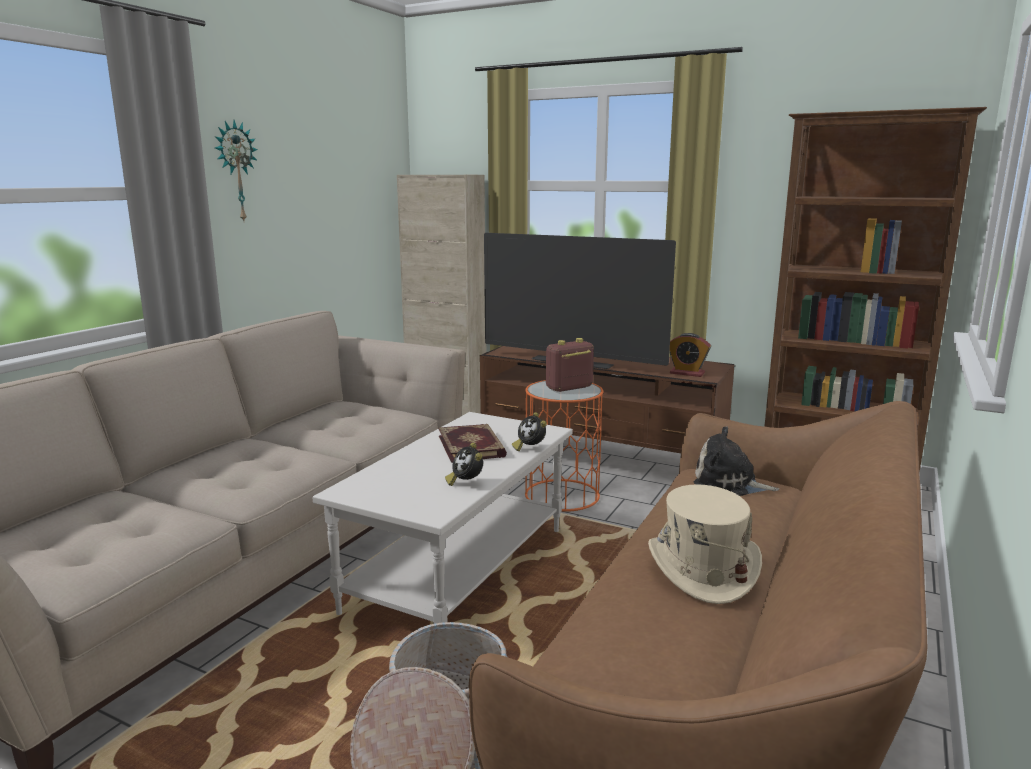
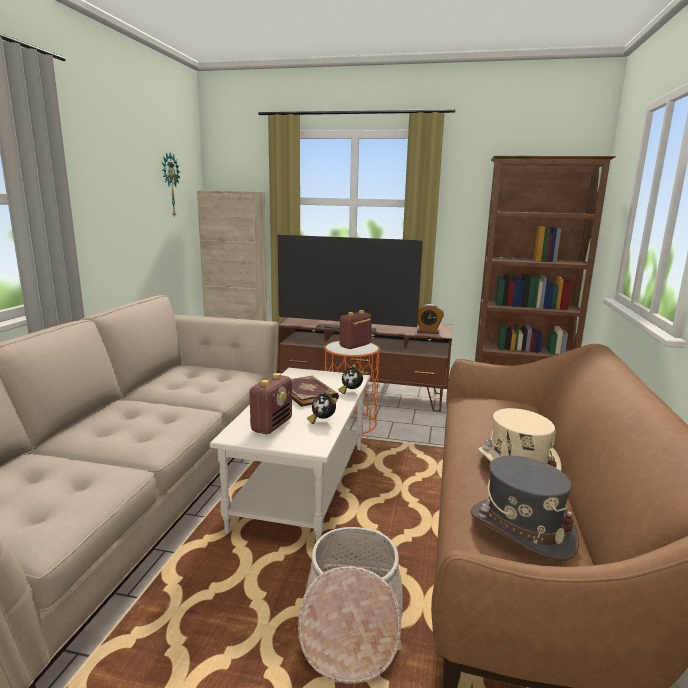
camera: 15 degrees left, 0 degrees up
(235, 171) = (86, 183): wall clock -> wall clock (169, 185)
(398, 483) = (272, 425): none -> radio
(646, 650) = (521, 529): none -> grey hat
(729, 483) = (492, 405): plush toy -> none

